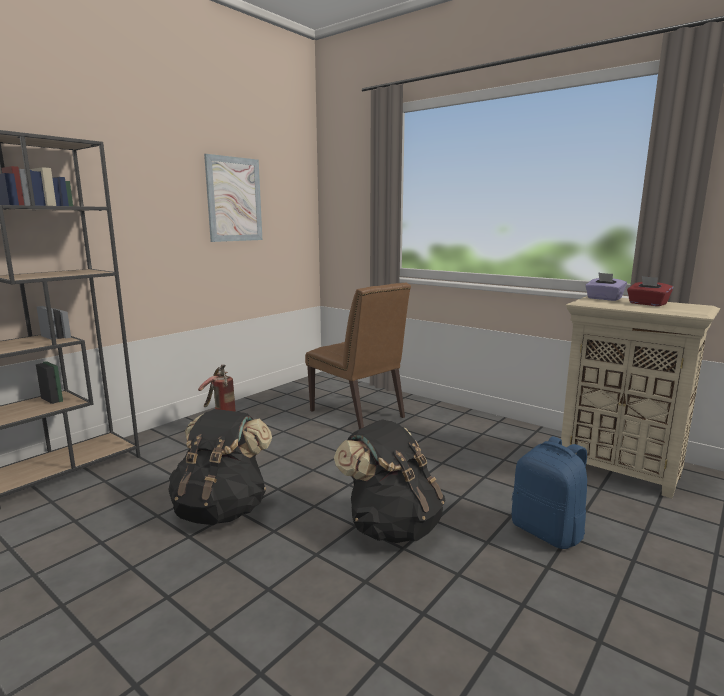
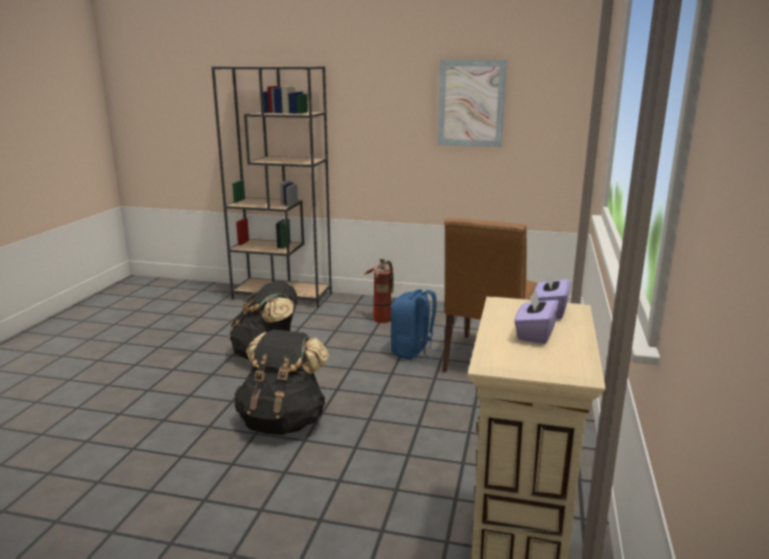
camera: 65 degrees right, 5 degrees up
(548, 532) = (321, 506): blue backpack -> blue backpack (413, 352)
(647, 304) = (535, 334): red tissue box -> purple tissue box

